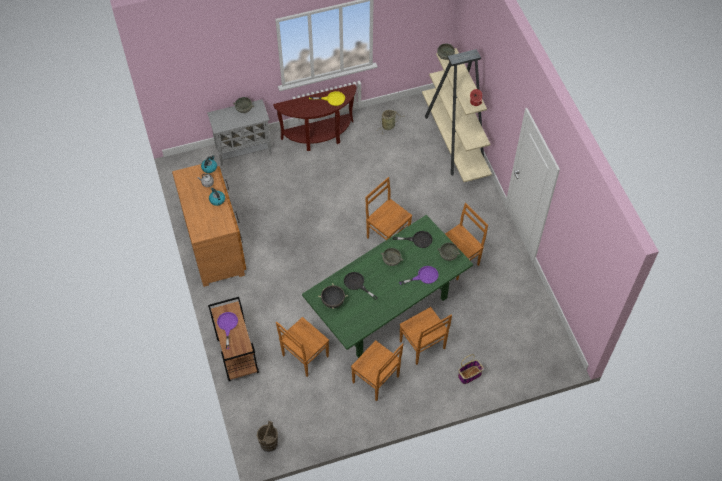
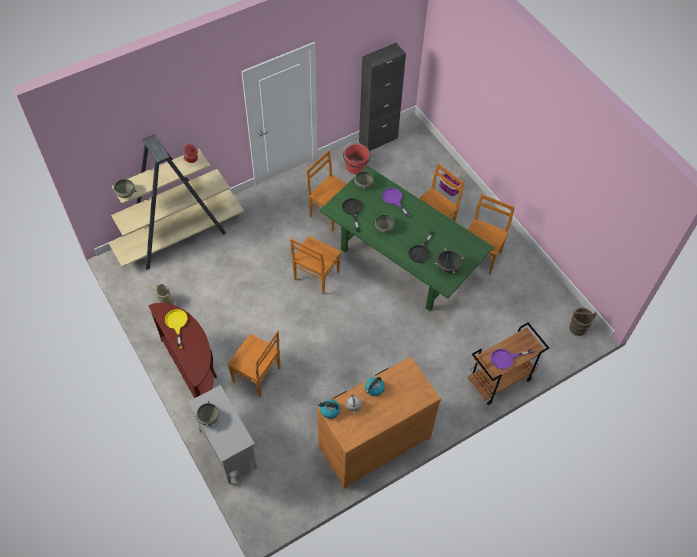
camera: 105 degrees left, 0 degrees up
(304, 356) = (478, 320): brown chair -> brown chair (258, 375)
(513, 295) = (356, 167): none -> red bucket
(549, 323) = (378, 140): none -> black cabinet

